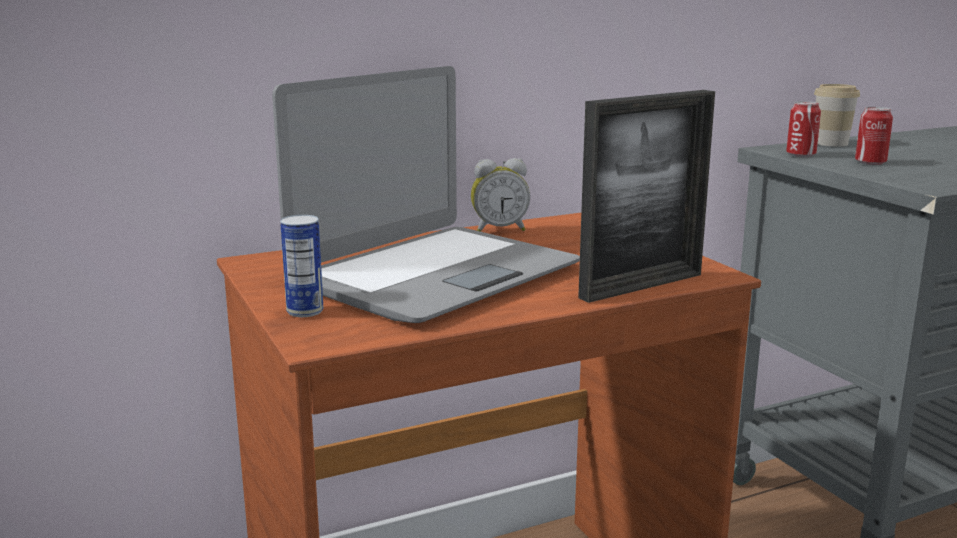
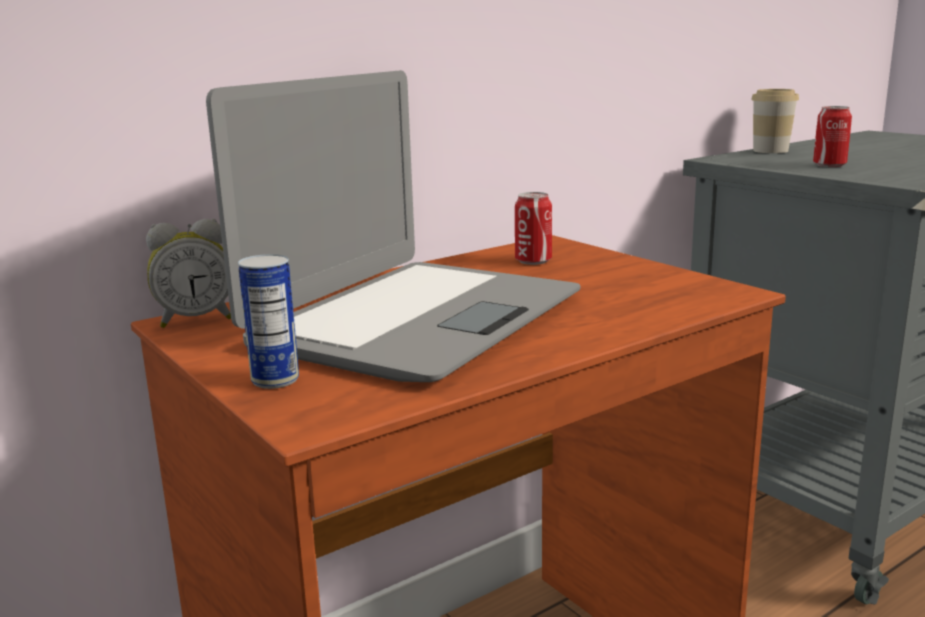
camera: 10 degrees left, 0 degrees up
(499, 230) = (461, 262): alarm clock -> alarm clock (196, 320)
(641, 286) = (664, 312): picture frame -> none
(800, 155) = (753, 162): can -> can (533, 261)

